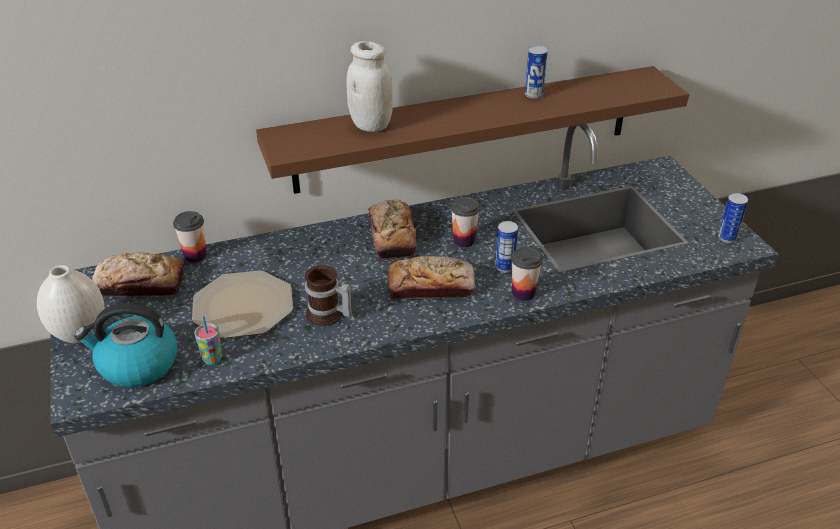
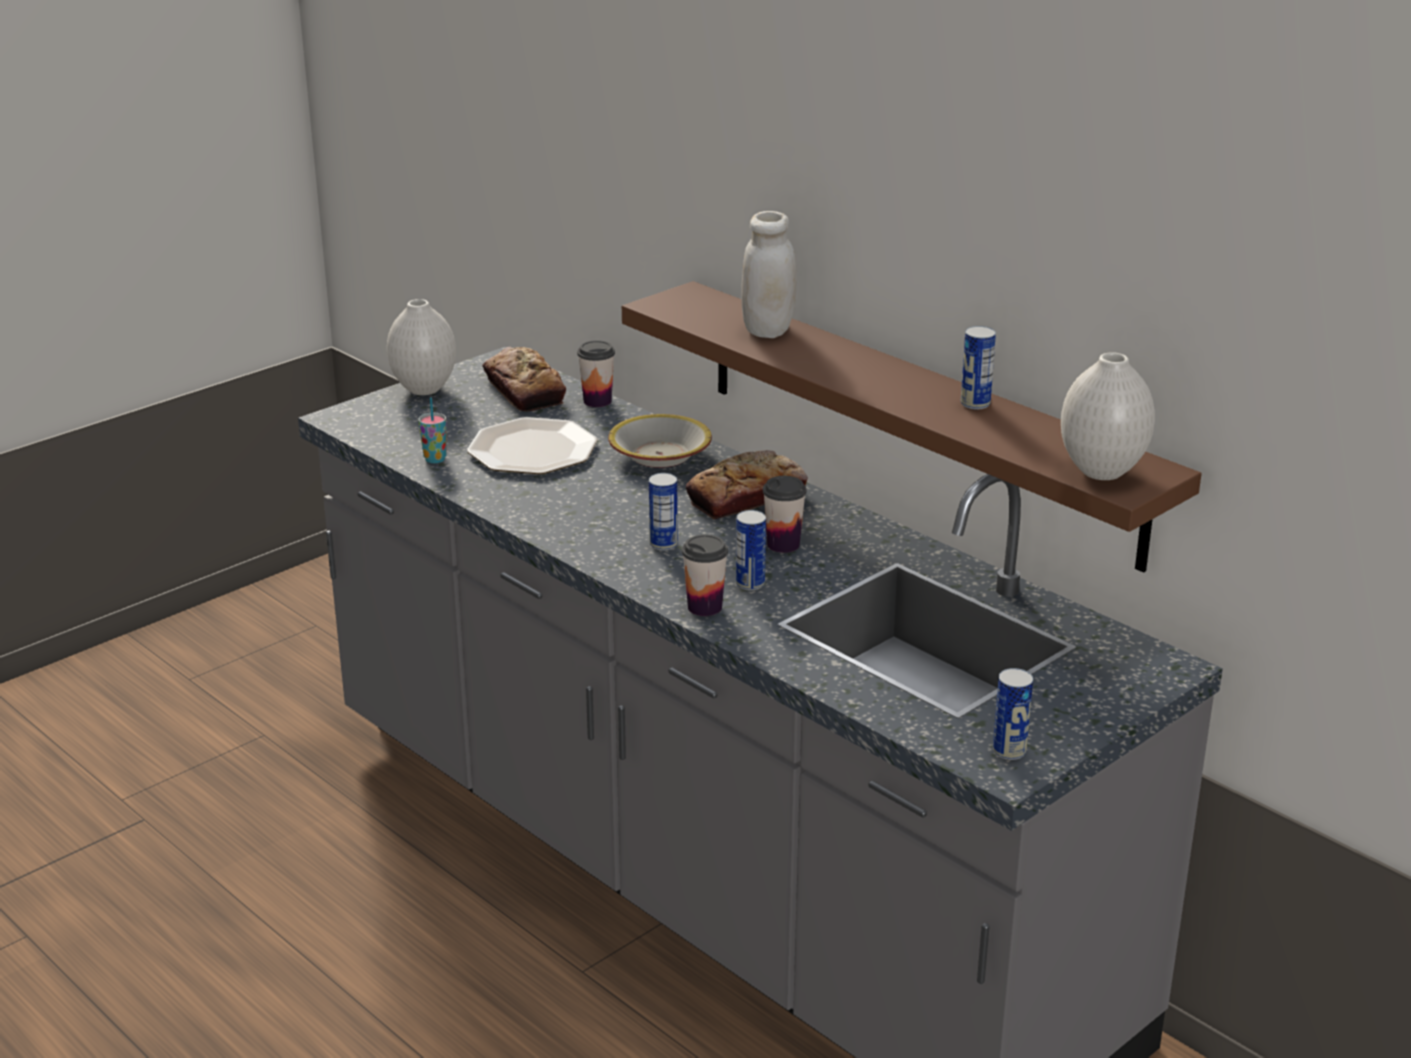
camera: 65 degrees right, 10 degrees down
(137, 365) = (400, 427): kettle -> none
(304, 253) = (659, 455): none -> bowl
(327, 315) = (554, 498): mug -> none
(431, 286) = (663, 544): bread -> can
(642, 87) = (1102, 472): none -> white vase

